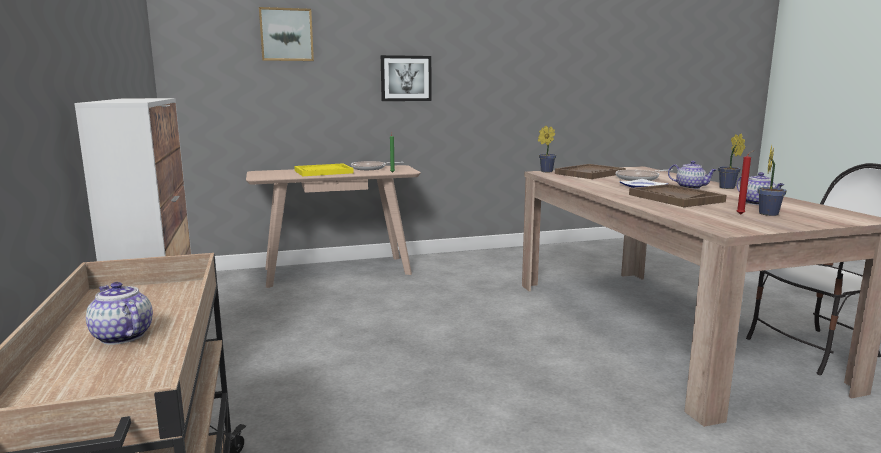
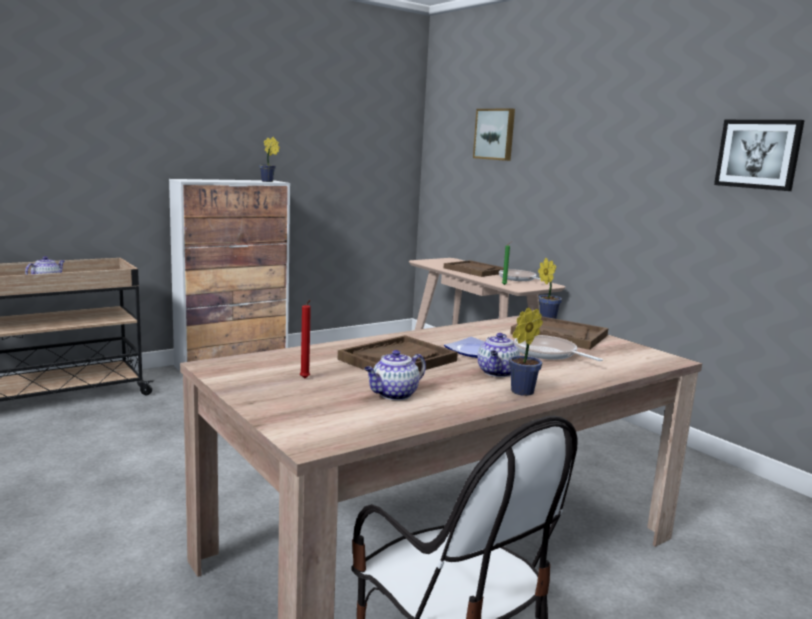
camera: 70 degrees right, 0 degrees up
(323, 172) = (475, 270): yellow tray -> brown tray
(405, 78) = (584, 185): picture -> picture (758, 154)
(768, 213) = (319, 392): potted plant -> potted plant (268, 181)

